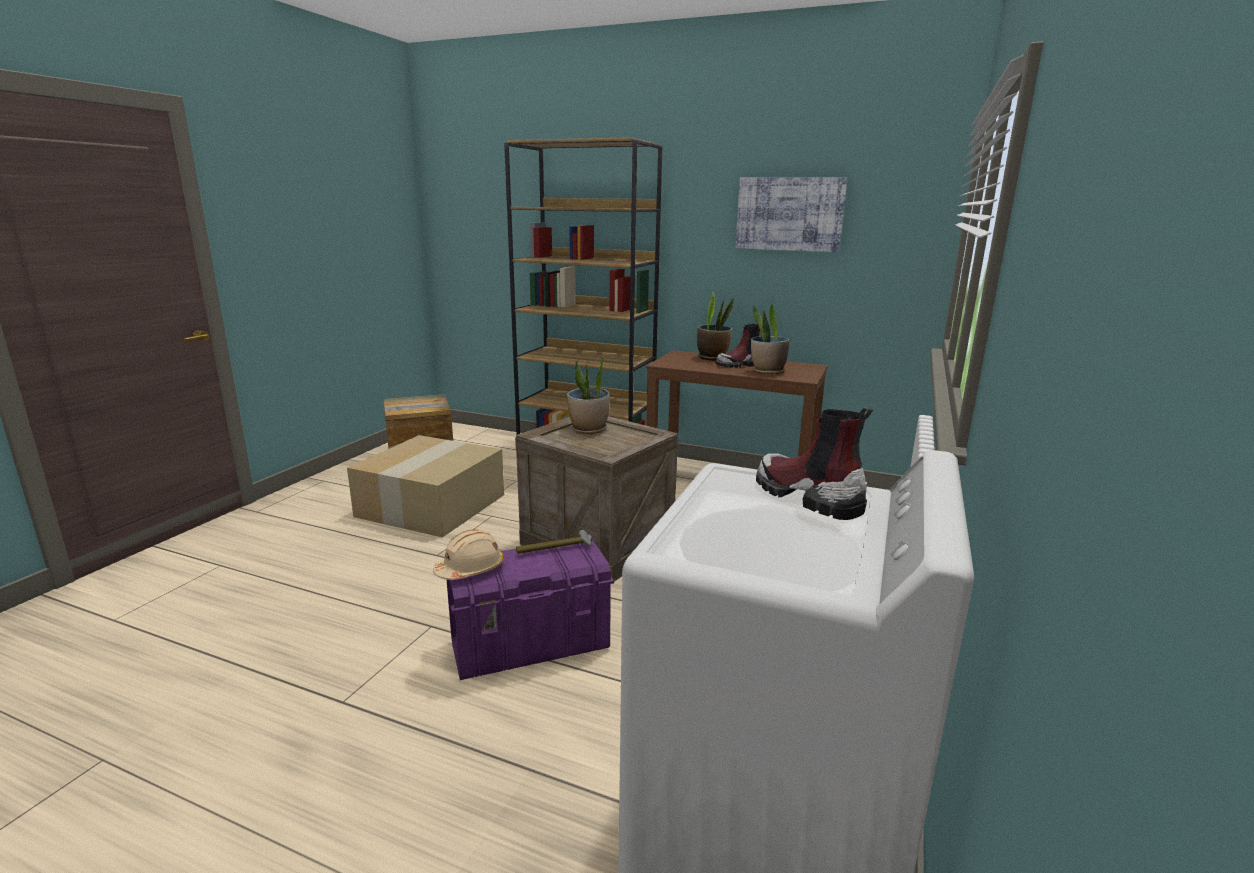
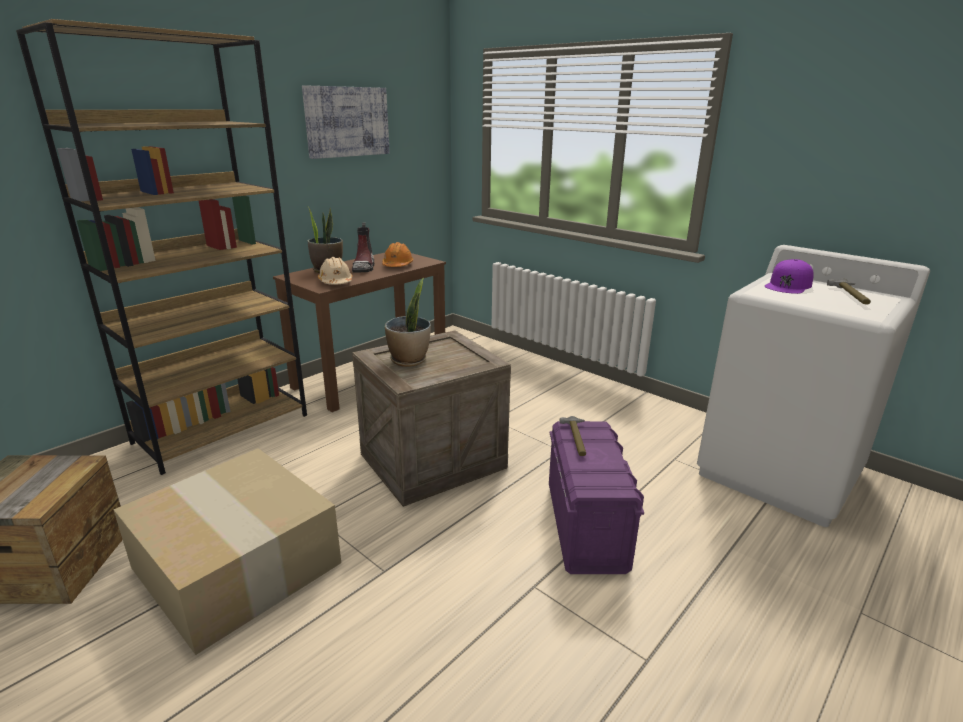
camera: 70 degrees left, 5 degrees up
(470, 569) = (601, 484): beige hard hat -> beige hard hat (336, 282)
(767, 372) = (397, 265): potted plant -> orange hard hat
(797, 542) = (851, 296): none -> hammer
(806, 497) = (788, 285): boot -> purple cap

